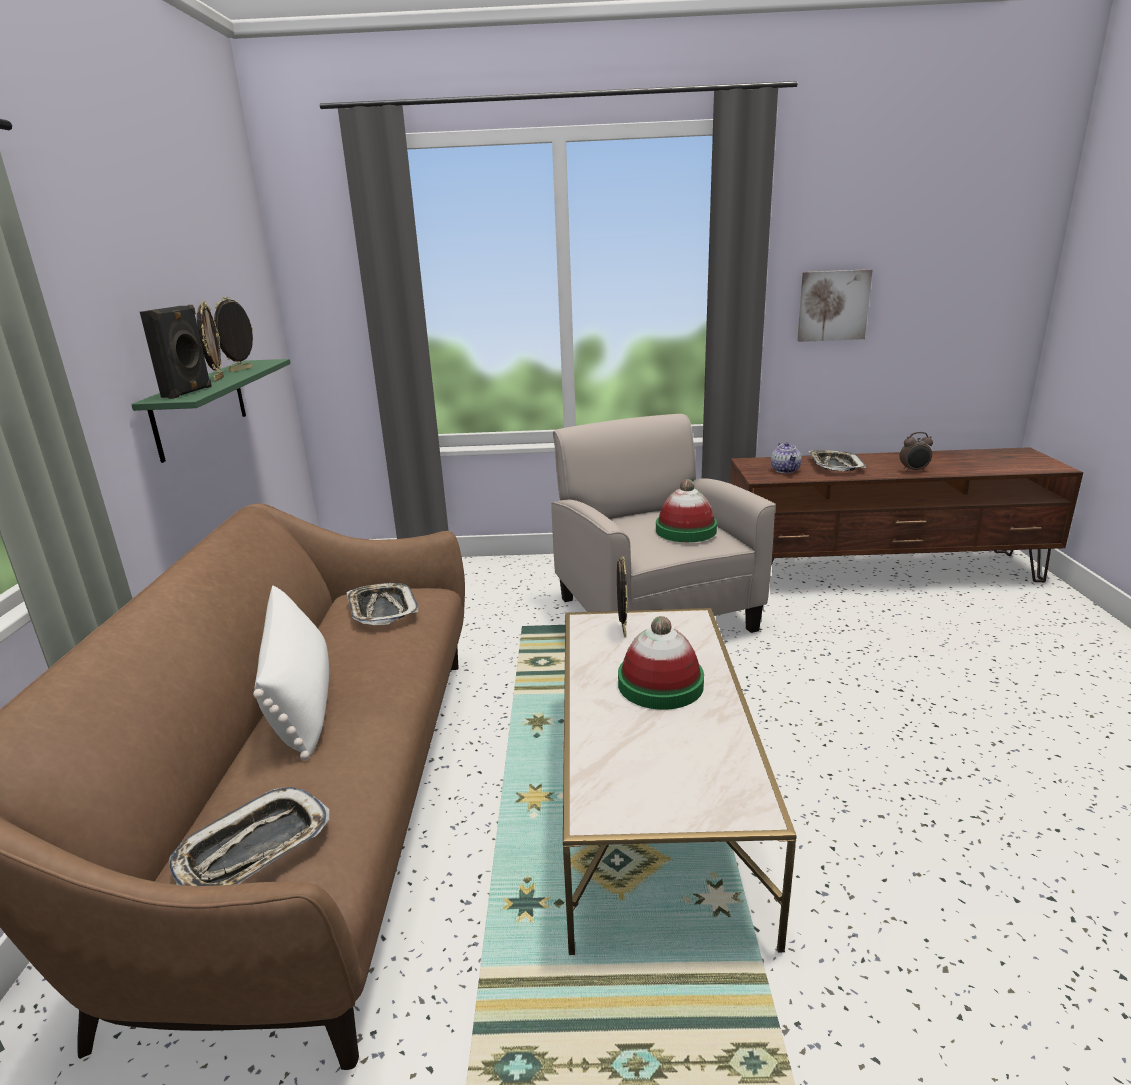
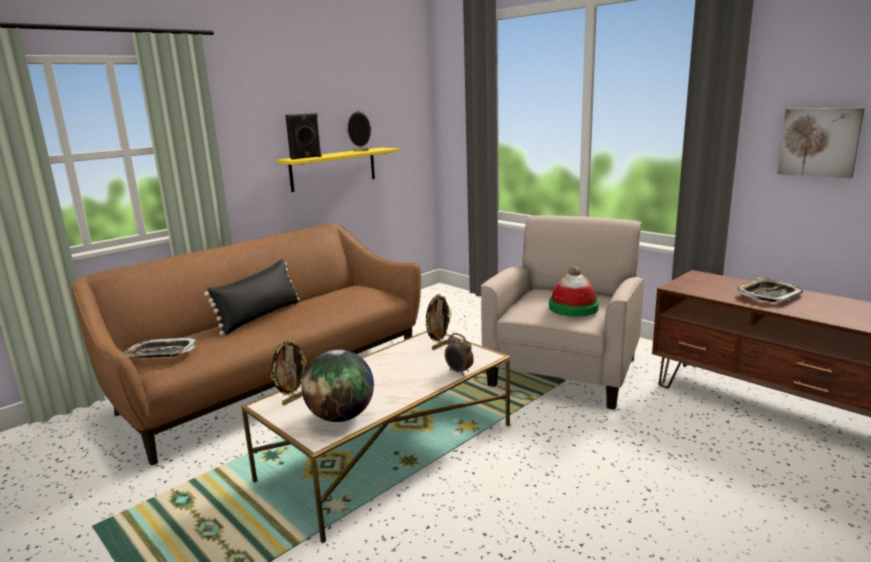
camera: 45 degrees right, 5 degrees down
(200, 408) = (333, 169): green shelf -> yellow shelf
(218, 379) = (336, 154): picture frame -> picture frame (292, 400)
(302, 700) = (260, 316): white pillow -> black pillow
(382, 609) = (351, 295): tray -> none
(660, 684) = (399, 375): hat -> none
(715, 769) = (341, 416): none -> globe
(785, 470) = (712, 287): teapot -> none
(914, 471) = (838, 317): alarm clock -> alarm clock (459, 372)

